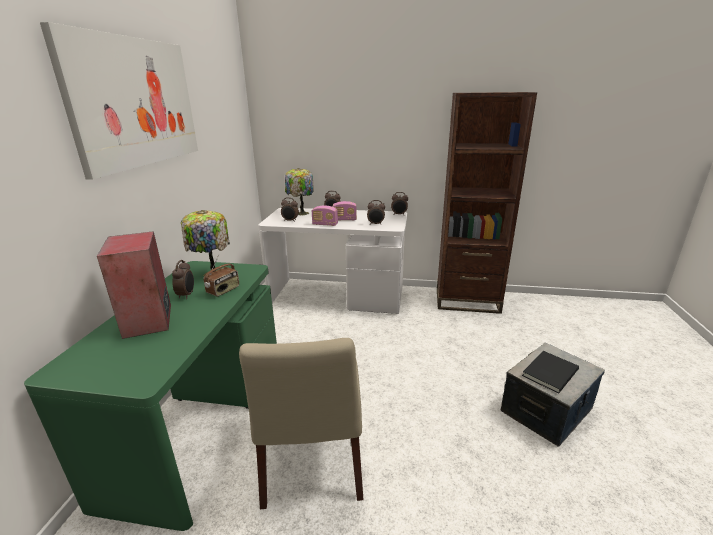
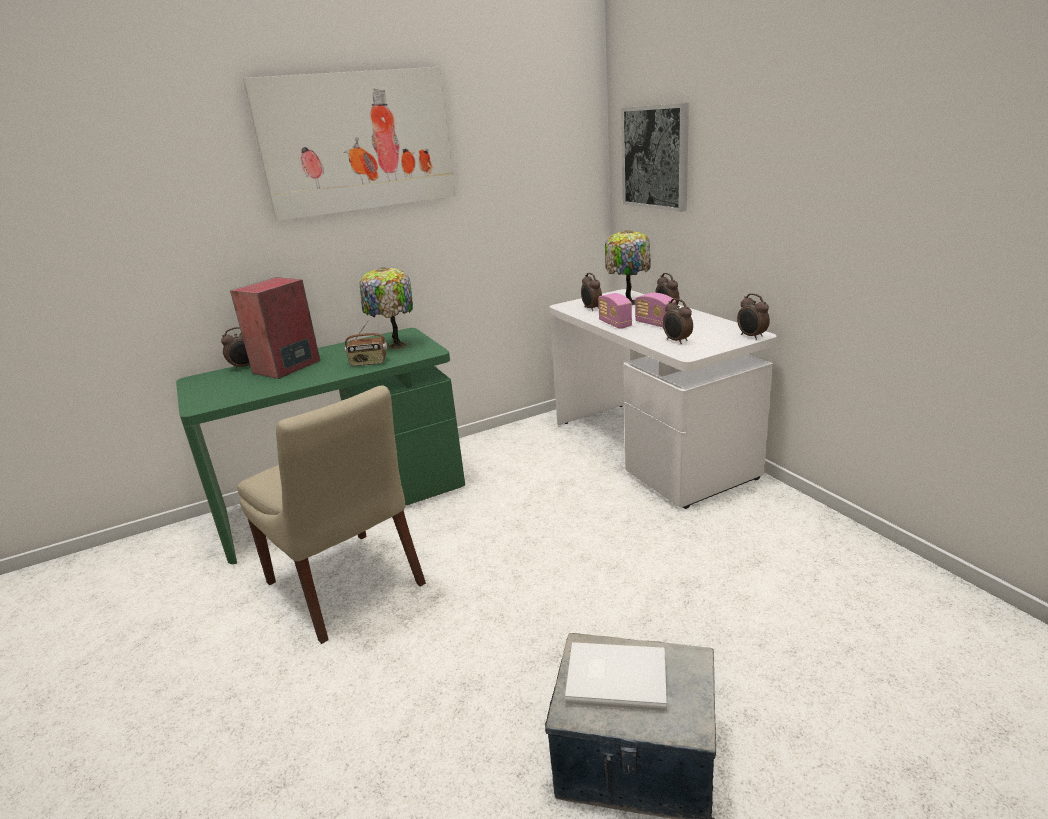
camera: 55 degrees right, 0 degrees up
(187, 295) = (343, 357): alarm clock -> alarm clock (244, 367)
(300, 123) = (655, 157): none -> picture
(312, 461) = (348, 586): beige chair -> beige chair turned 90 degrees counterclockwise
(467, 301) = (839, 551): brown bookcase -> none
(548, 372) = (615, 676): black book -> white book

